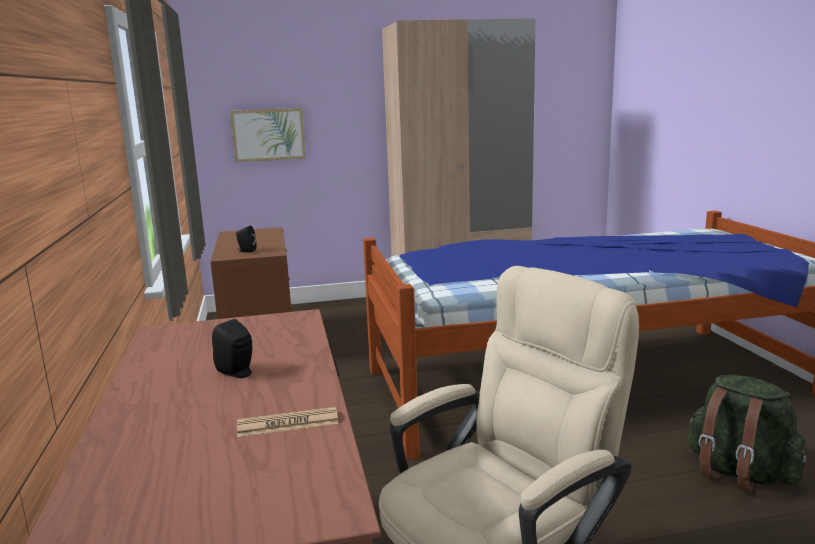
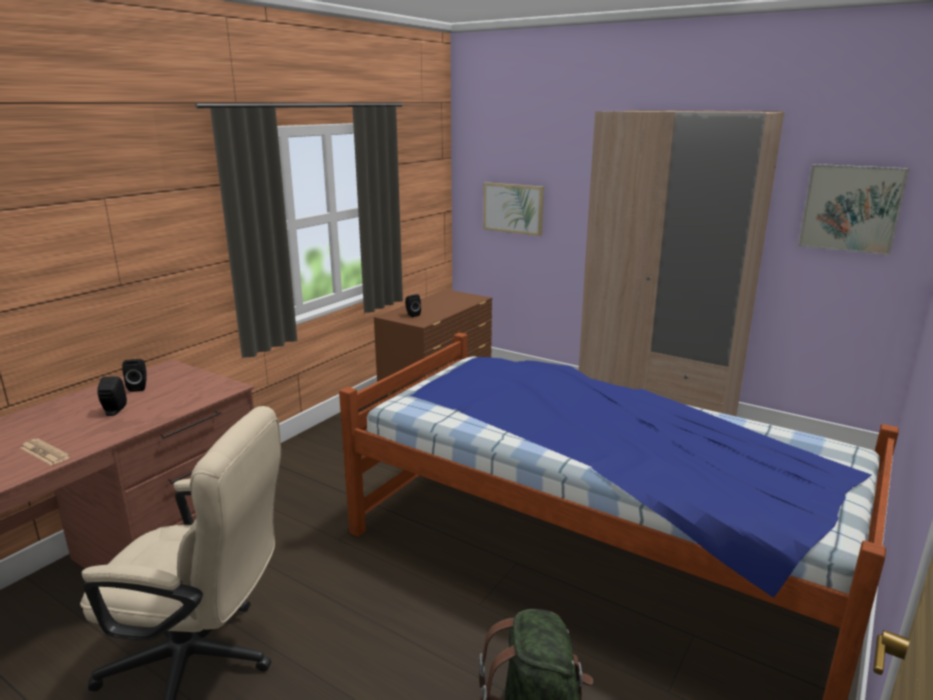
camera: 45 degrees right, 5 degrees up
(190, 352) = (139, 387): none -> black speaker
(557, 97) = (851, 208): none -> picture

